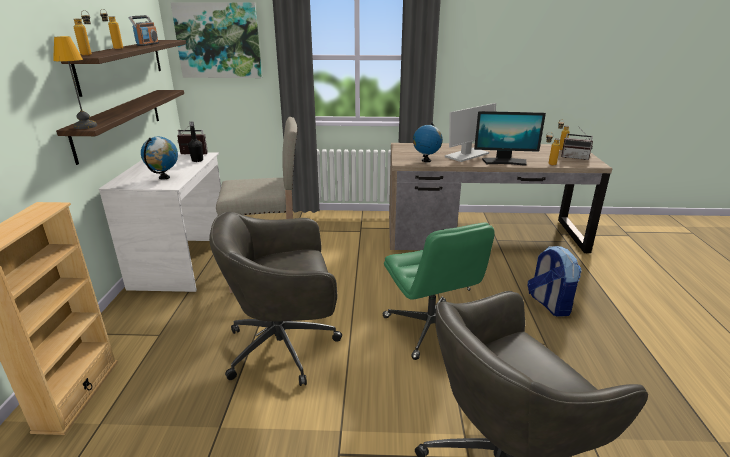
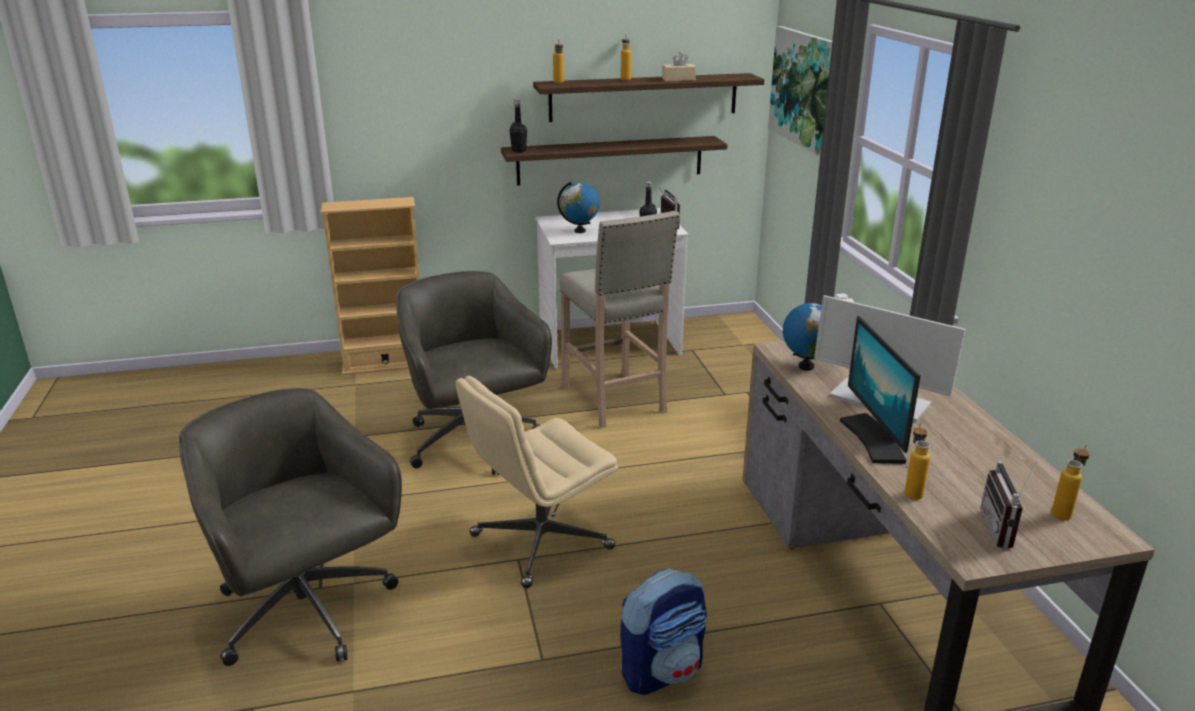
camera: 75 degrees right, 0 degrees up
(86, 126) = (519, 151): table lamp -> black bottle
(147, 44) = (678, 79): radio -> beige tissue box
(430, 330) = (540, 543): green office chair -> beige office chair

